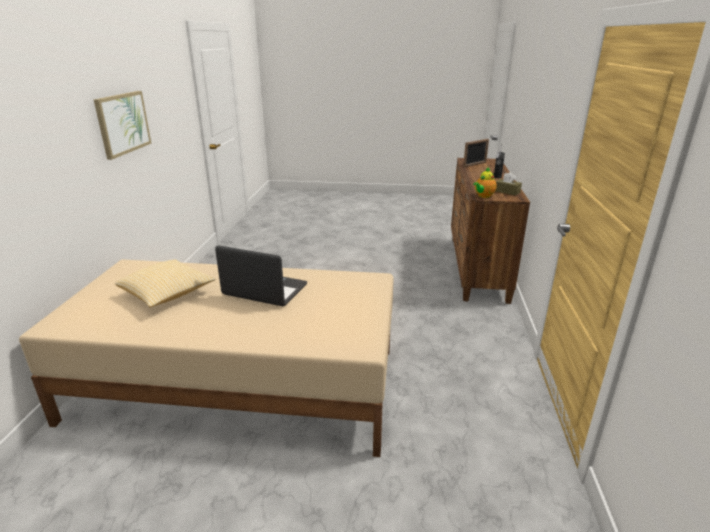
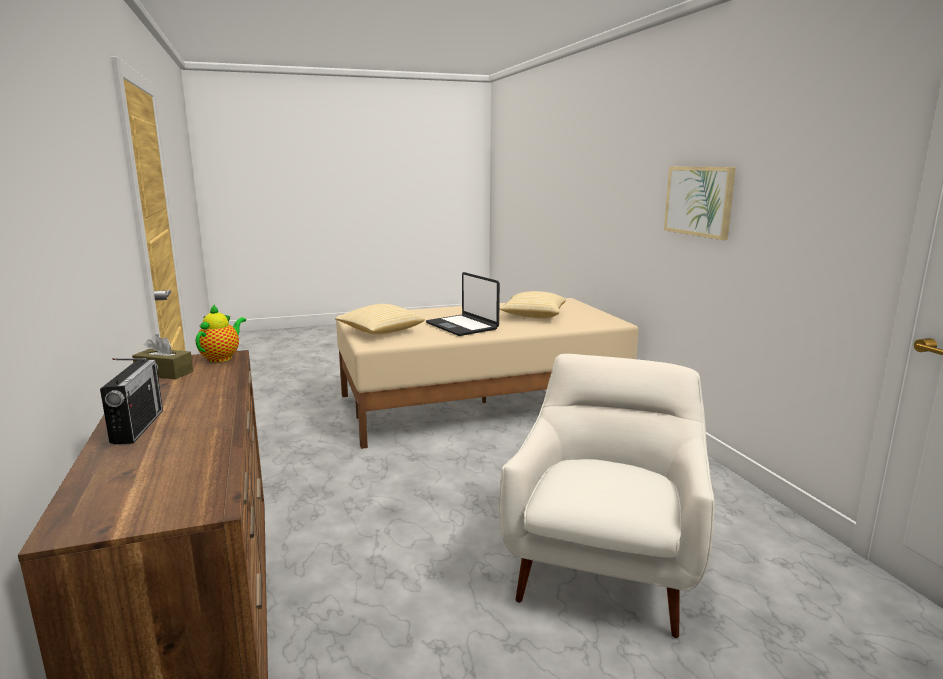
camera: 155 degrees right, 10 degrees down
(265, 290) = (462, 326): laptop -> laptop turned 60 degrees clockwise
(315, 257) = (604, 567): none -> white armchair
(354, 298) = (380, 332): none -> pillow
(475, 165) = (185, 468): picture frame -> none

